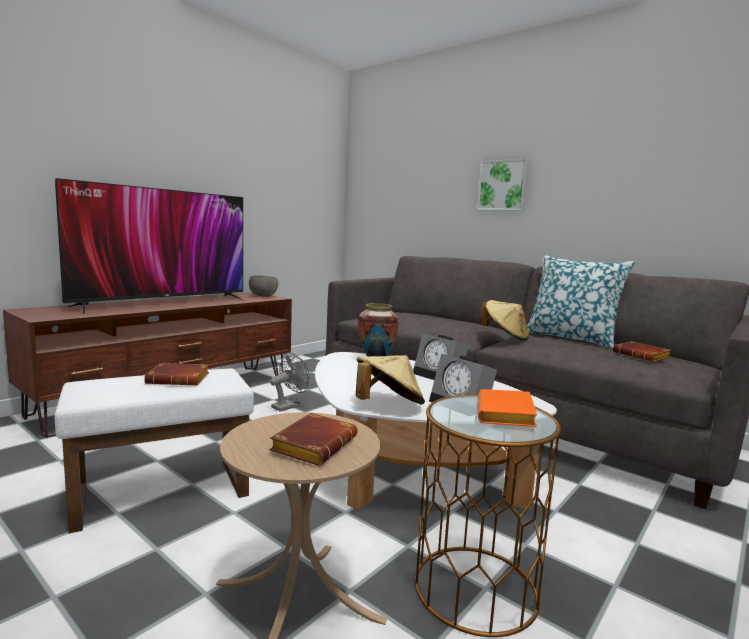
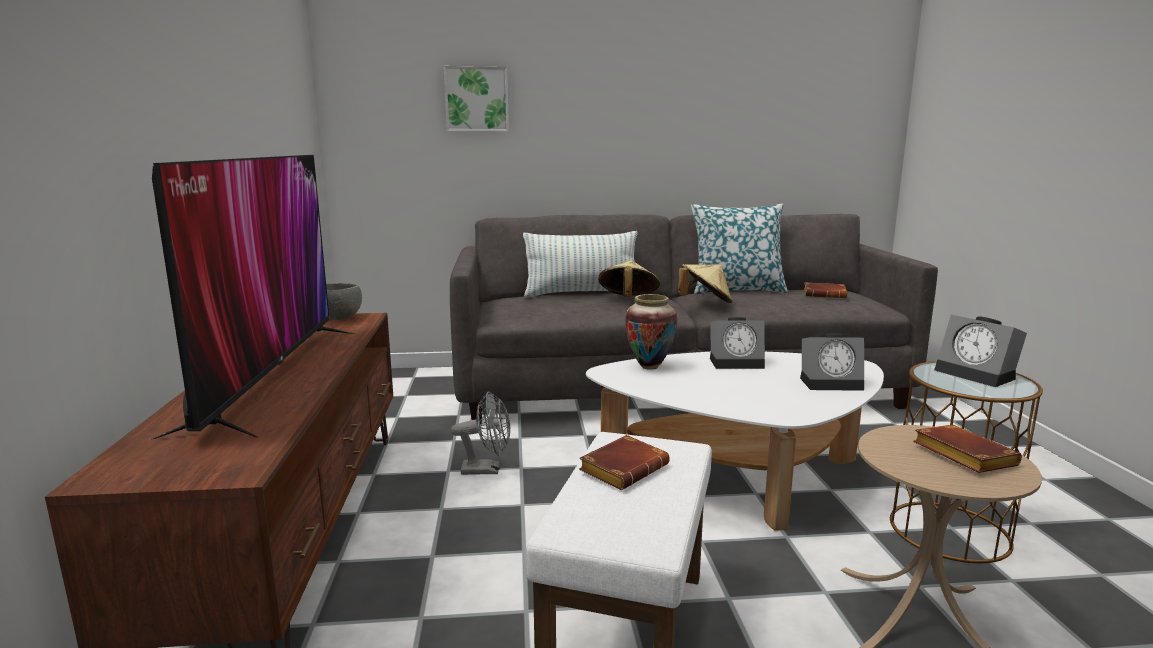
camera: 45 degrees left, 5 degrees up
(289, 406) = (487, 469): grey fan -> grey fan turned 90 degrees clockwise
(388, 405) = (806, 406): beige hat -> beige hat (628, 300)
(441, 317) = (582, 294): none -> pillow
(503, 185) = (597, 118): picture -> picture (477, 99)
(507, 416) = (978, 374): orange book -> alarm clock

